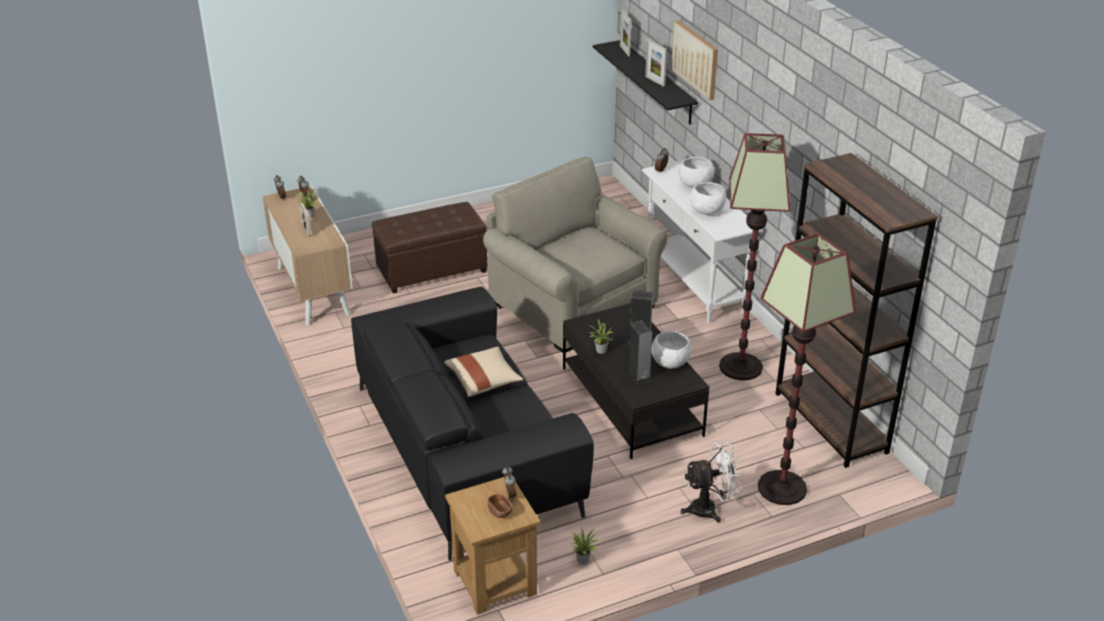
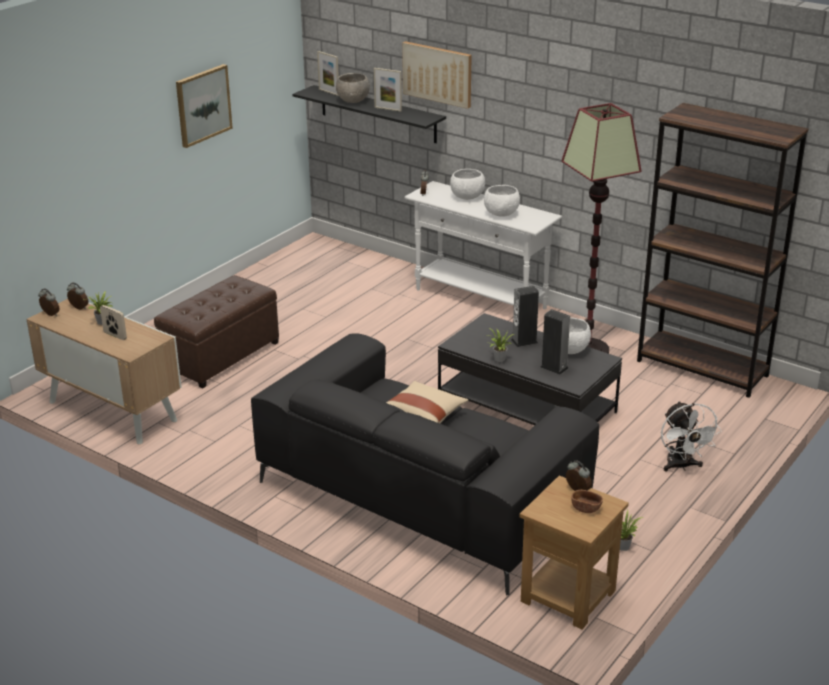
camera: 30 degrees left, 5 degrees down
(487, 42) = (203, 105): none -> picture
(573, 305) = (391, 346): beige armchair -> none
(634, 65) = (352, 101): none -> grey bowl
(710, 509) = (681, 466): white fan -> white fan turned 120 degrees clockwise
(782, 488) = (719, 430): floor lamp -> none

